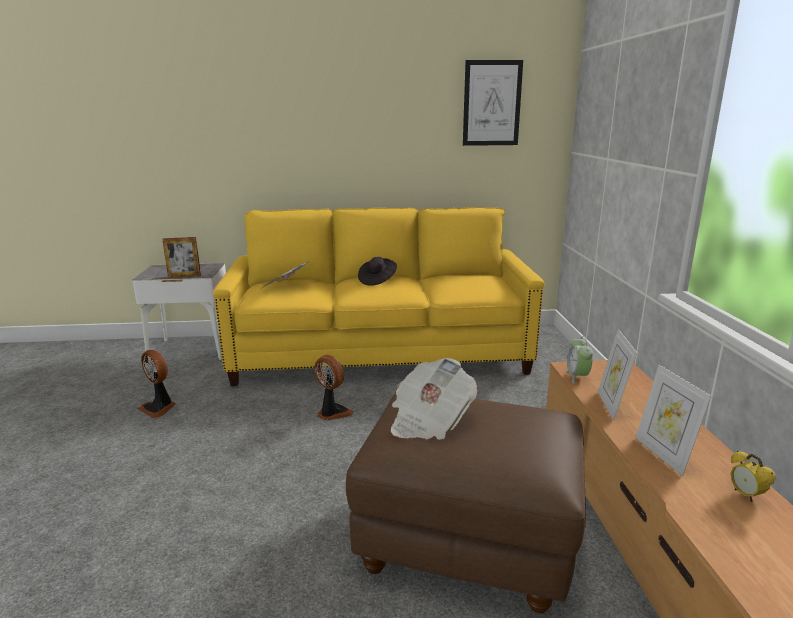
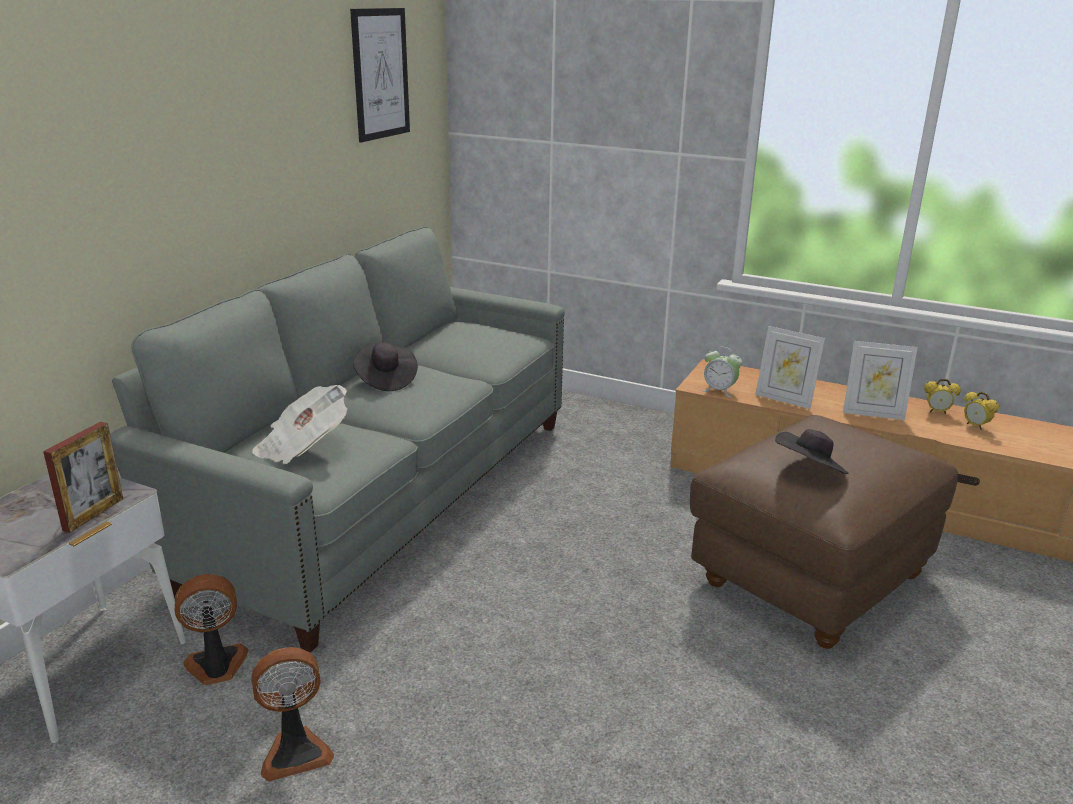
camera: 60 degrees left, 5 degrees up
(332, 413) = (502, 581): fan -> fan (216, 667)
(381, 355) = (383, 494): yellow sofa -> grey sofa
(429, 420) = (809, 470): newspaper -> black hat
(756, 529) = (975, 426): none -> alarm clock

